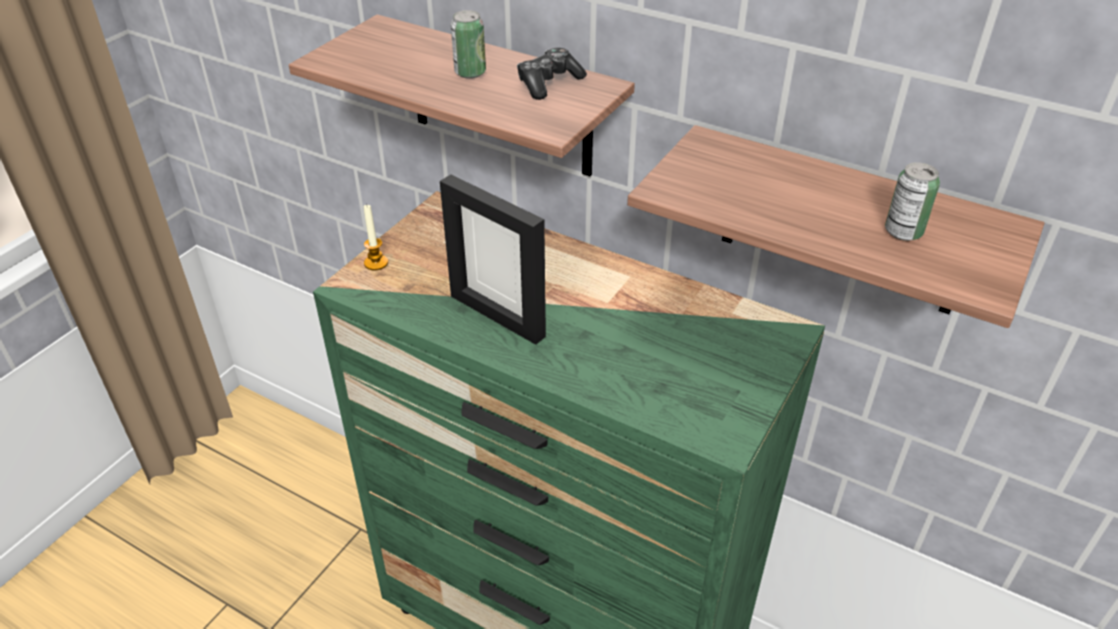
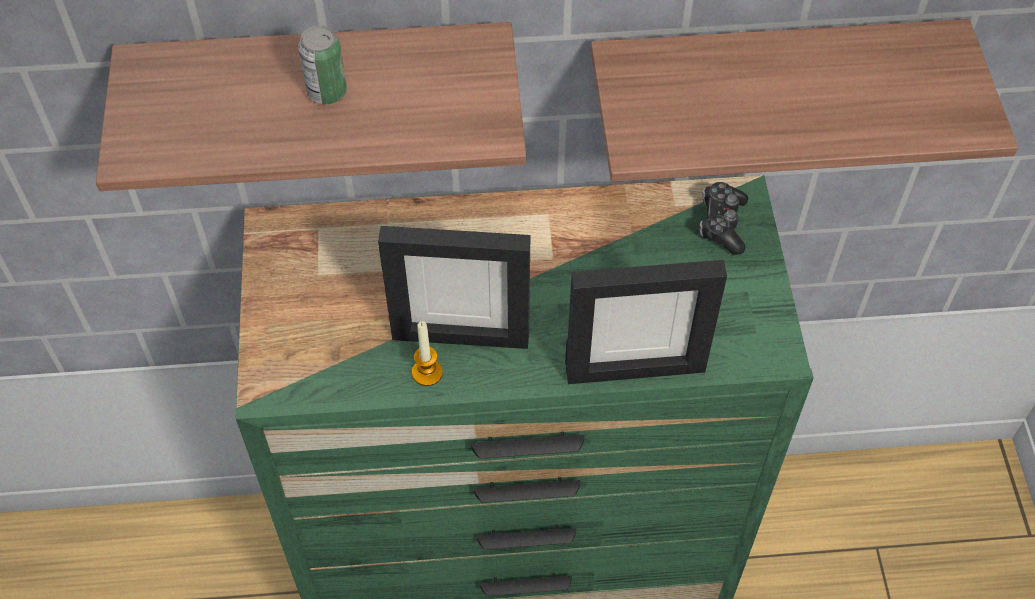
camera: 35 degrees left, 15 degrees up
(376, 263) = (271, 343): candle -> candle (427, 372)
(548, 83) = (426, 67): game controller -> game controller (722, 224)
(602, 394) = (635, 367): none -> picture frame
(903, 232) = (876, 92): can -> none

